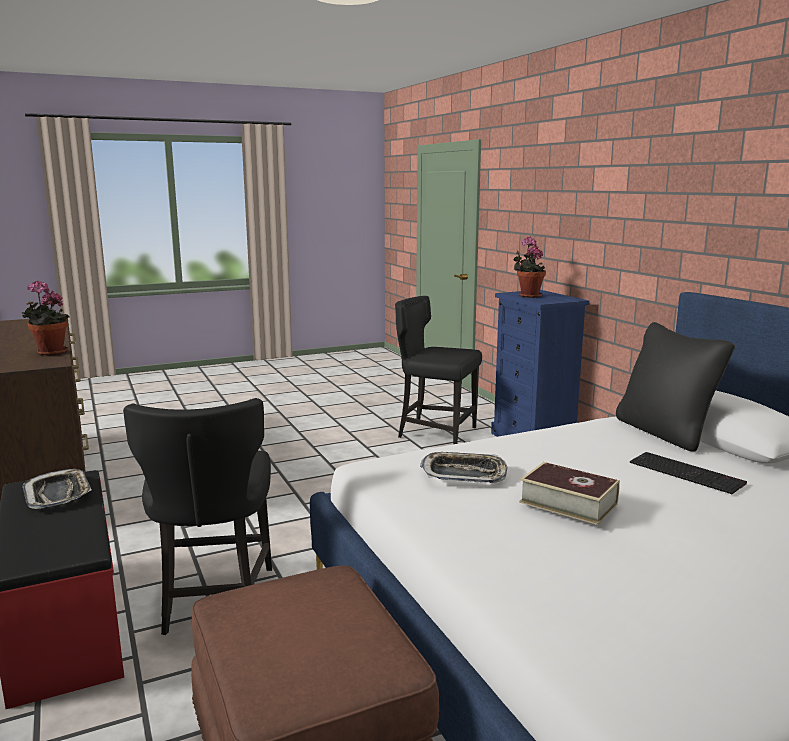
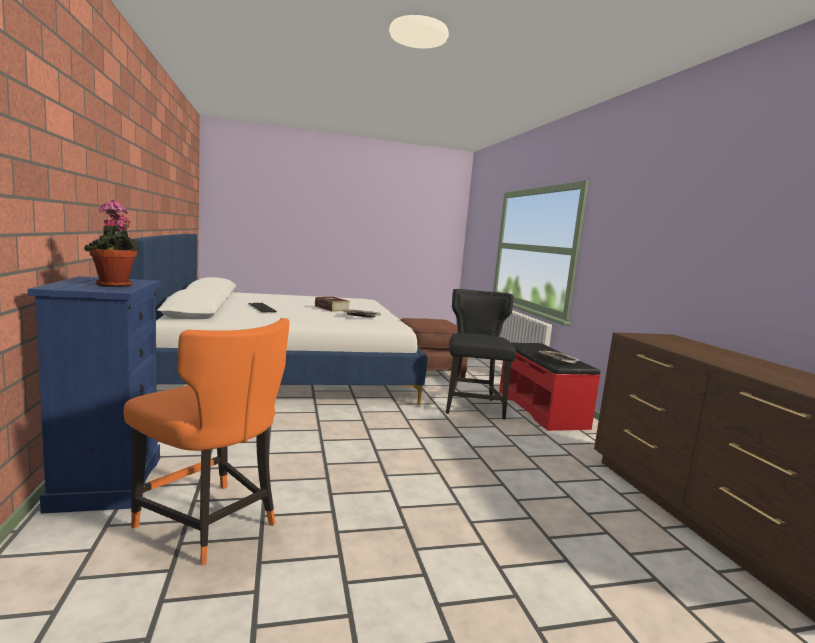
camera: 170 degrees left, 5 degrees down
(49, 353) = (664, 344): potted plant -> none
(435, 433) = (210, 524): black chair -> orange chair
(665, 432) = (221, 315): black pillow -> none

